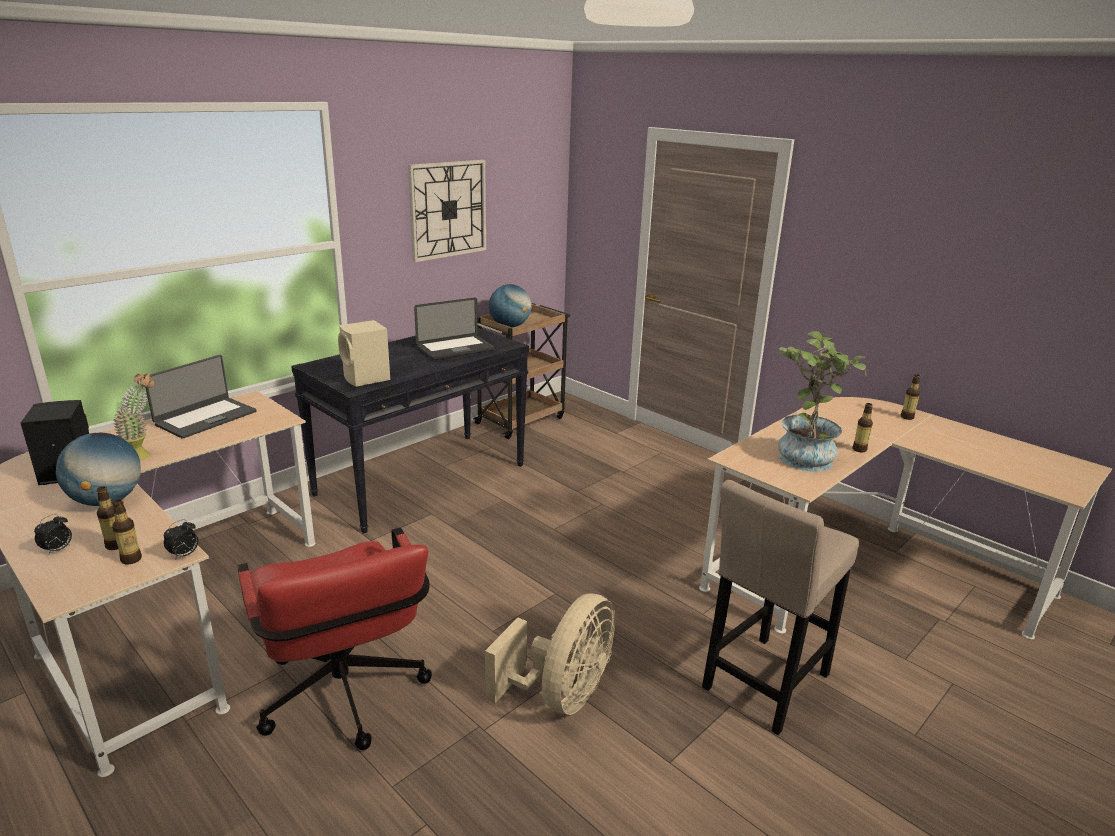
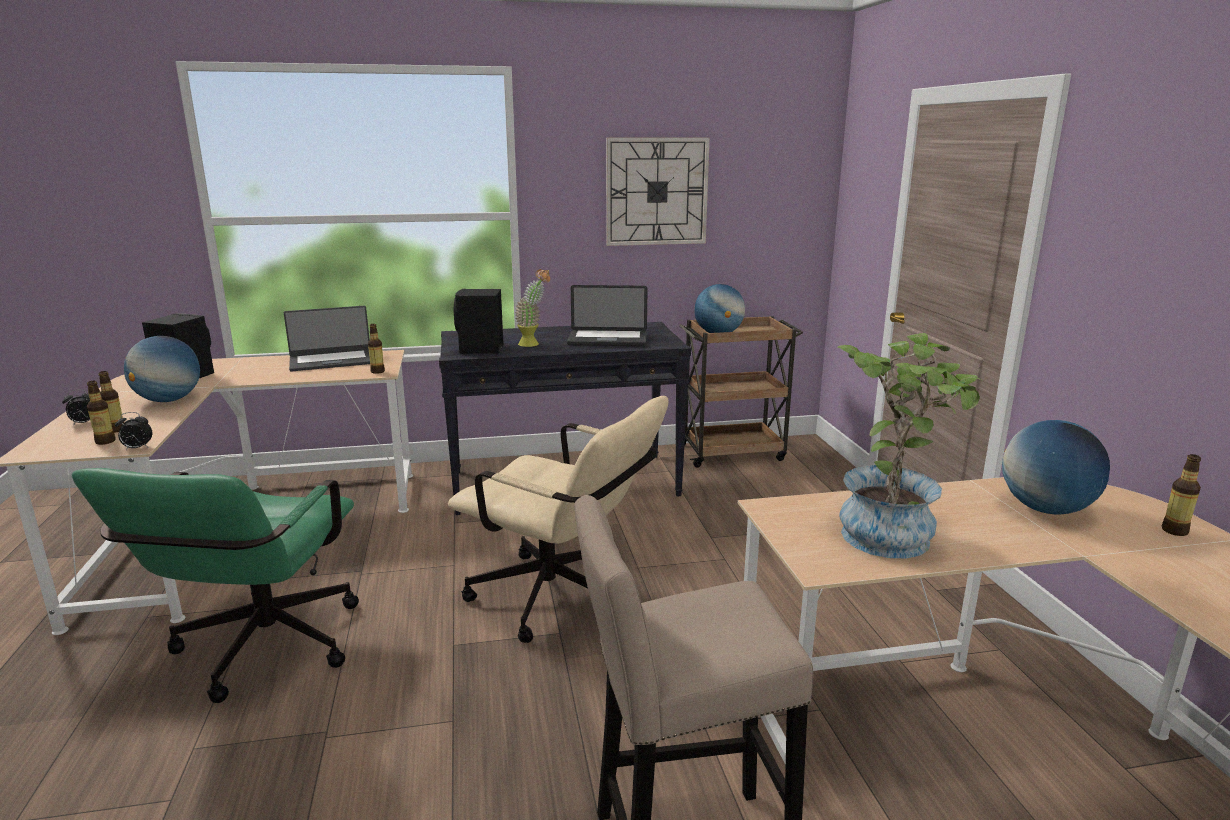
camera: 35 degrees right, 5 degrees down
(144, 455) = (246, 377): potted plant -> potted plant (534, 344)
(346, 701) = (259, 653): red office chair -> green office chair
(367, 379) = (480, 350): beige speaker -> black speaker
(530, 570) = (562, 600): none -> beige office chair
(562, 695) = (436, 740): beige fan -> none
(848, 420) = (1045, 509): none -> globe
(859, 449) = (1002, 549): bottle -> bottle (377, 371)

